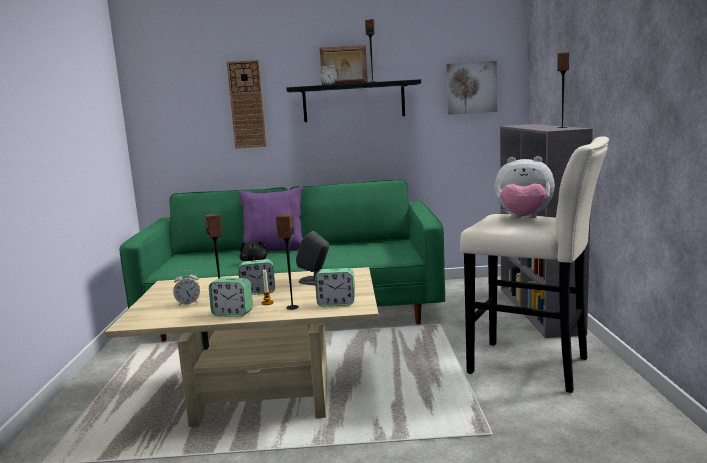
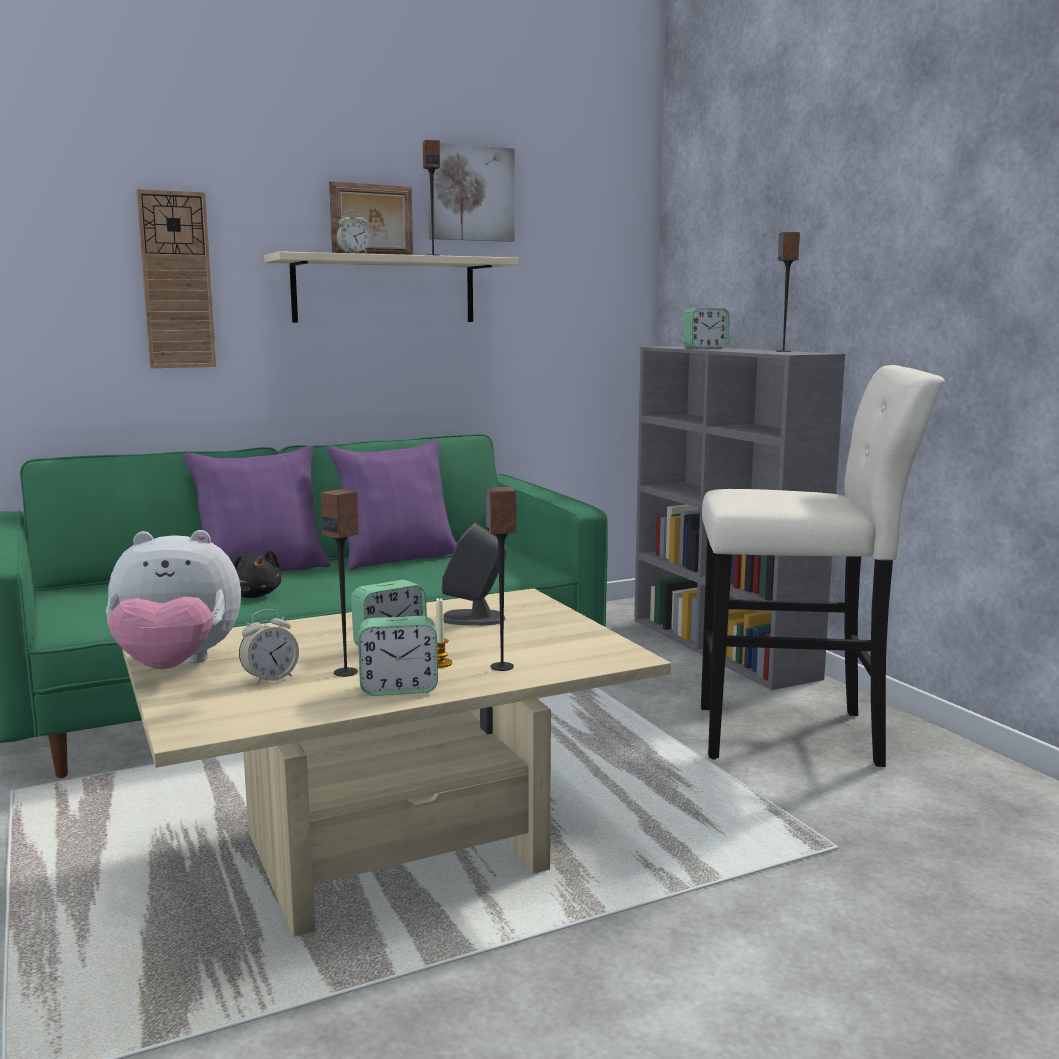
camera: 25 degrees left, 0 degrees up
(336, 303) = (573, 653): alarm clock -> alarm clock (705, 348)
(345, 246) = (397, 558): none -> purple pillow
(353, 102) = (384, 290): black shelf -> beige shelf
(471, 88) = (578, 280): picture -> picture (470, 193)
(523, 219) = (786, 495): plush toy -> plush toy (176, 667)

